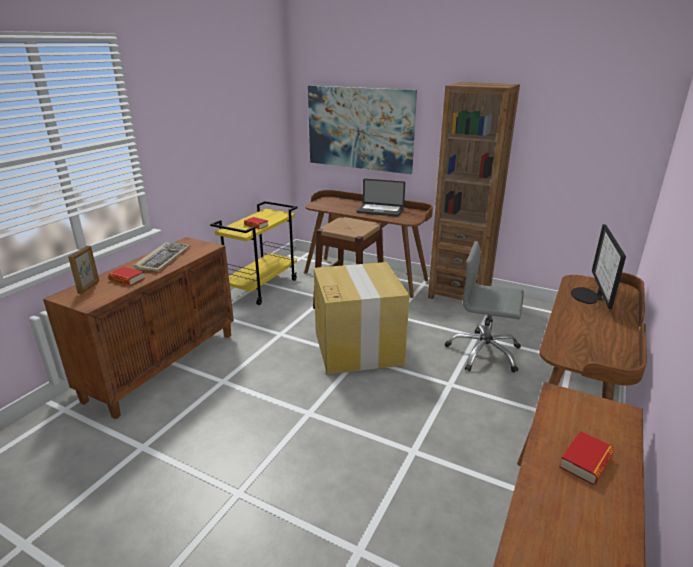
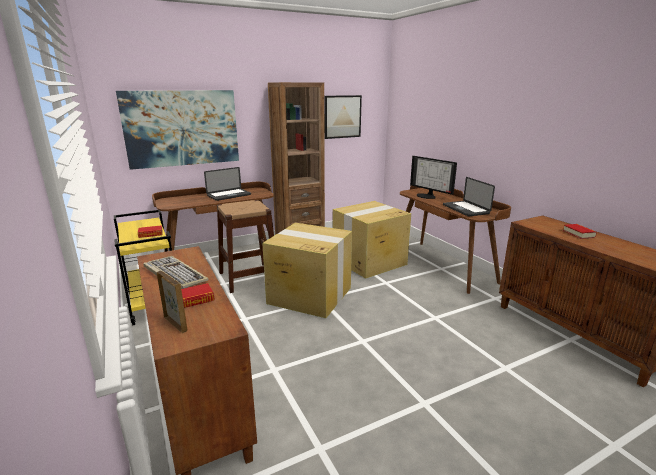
camera: 55 degrees left, 5 degrees down
(484, 353) = (368, 262): grey office chair -> cardboard box
(573, 139) = (342, 116): none -> picture
(580, 338) = (465, 209): none -> laptop

